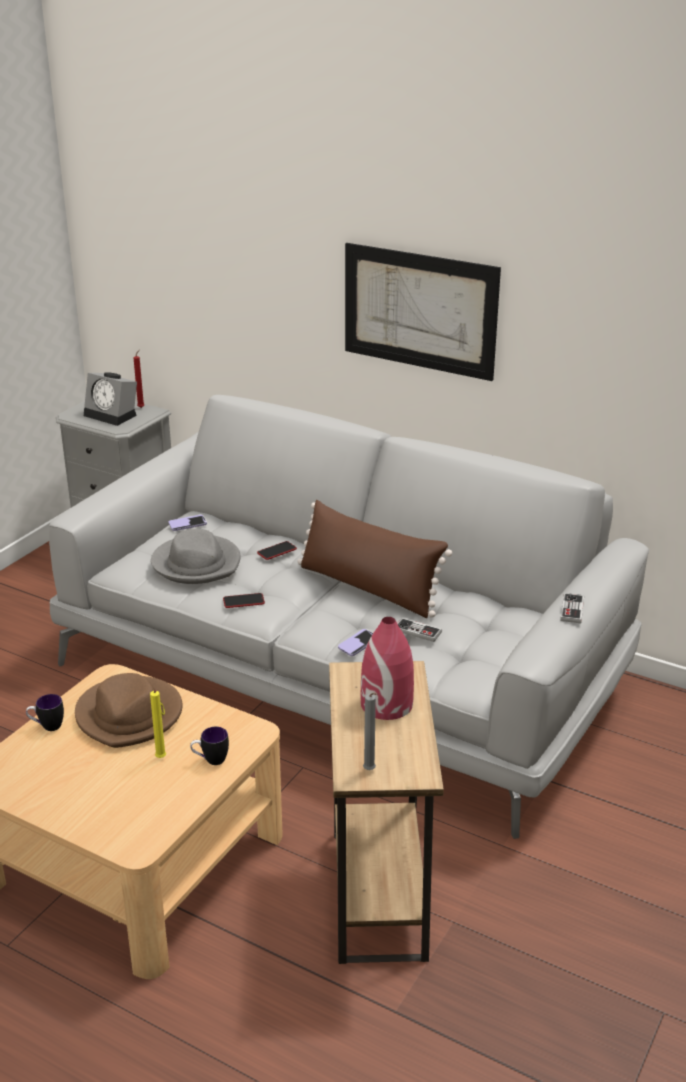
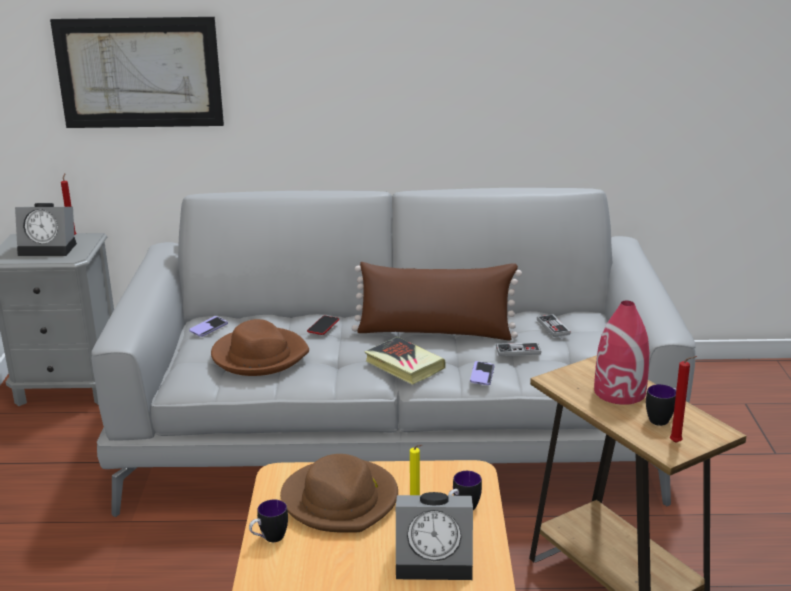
camera: 30 degrees left, 5 degrees down
(142, 794) = (436, 560): none -> alarm clock
(197, 563) = (259, 355): grey hat -> brown hat
(243, 601) = (340, 373): phone -> none
(302, 612) = (404, 365): none -> book
(370, 771) = (677, 443): grey candle -> red candle
(388, 744) = (662, 419): none -> mug
(419, 310) = (393, 70): picture -> picture (139, 73)
(572, 609) = (650, 289): game controller -> game controller (553, 327)

